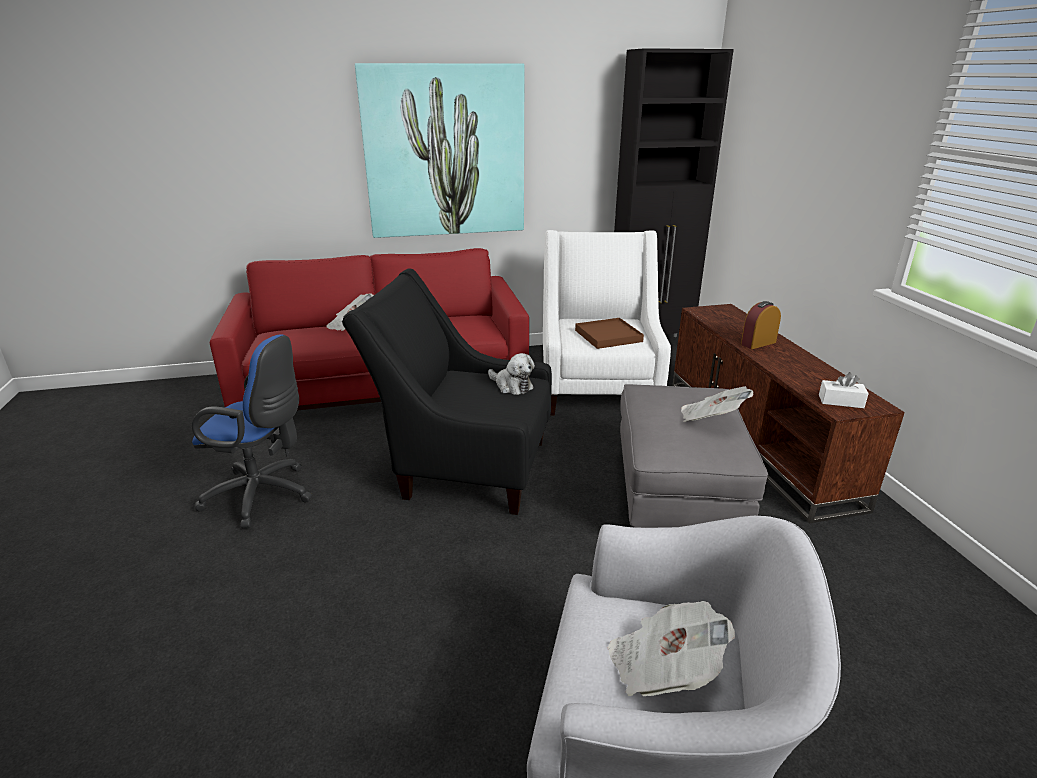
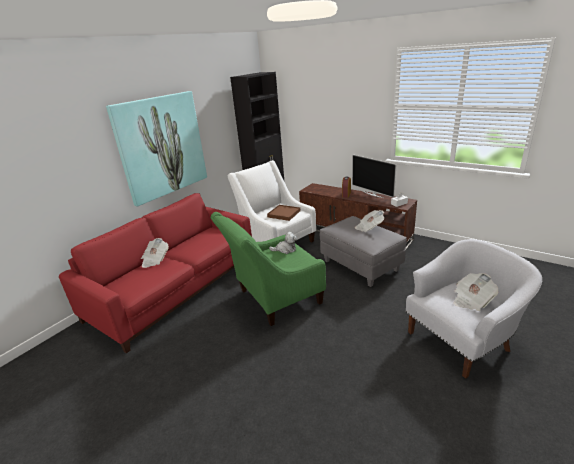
camera: 40 degrees left, 0 degrees up
(264, 496) = (204, 366): blue office chair -> none
(464, 467) = (274, 299): black armchair -> green armchair
(815, 364) = (373, 194): none -> television

